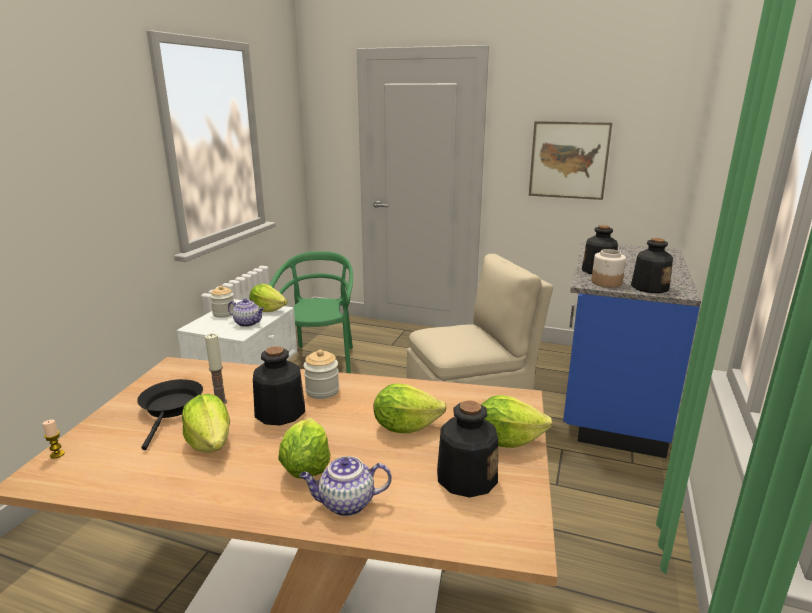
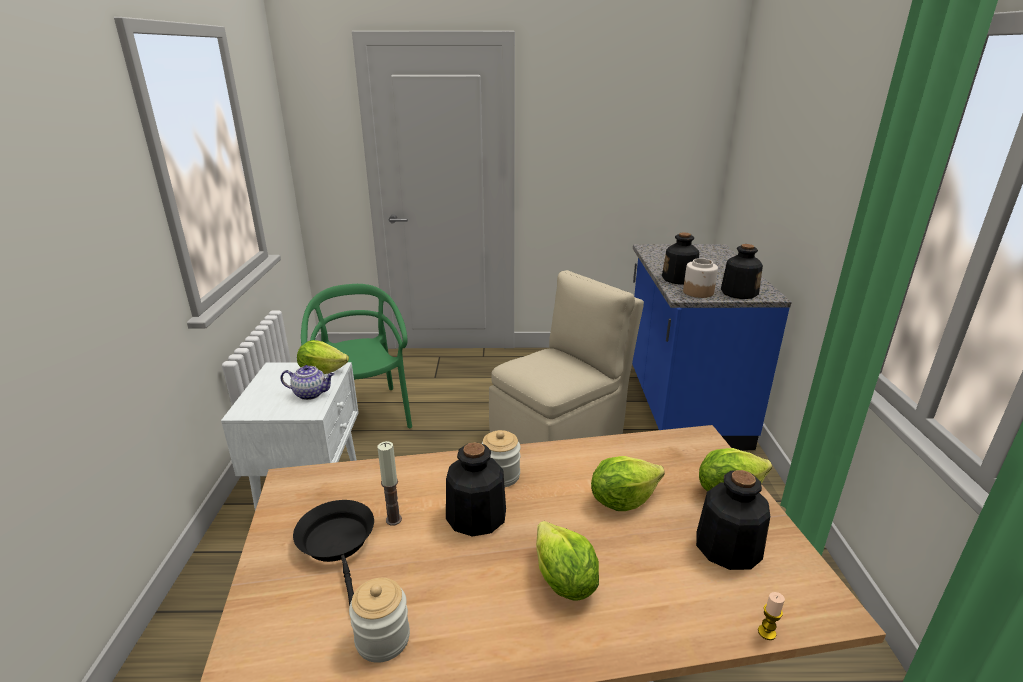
camera: 20 degrees left, 5 degrees up
(57, 454) = (236, 655): candle -> candle (766, 632)
(210, 443) = (428, 580): lettuce -> none
(224, 313) = (269, 385): jar -> jar (382, 639)
(346, 504) = (641, 615): teapot -> none
(568, 160) = (606, 158): picture -> none

